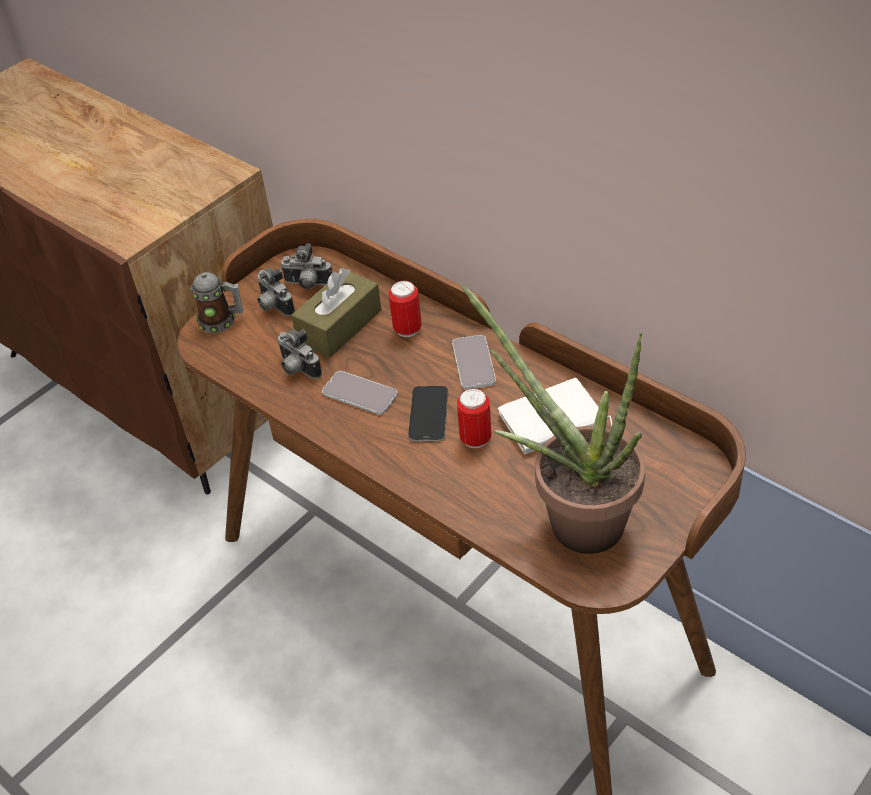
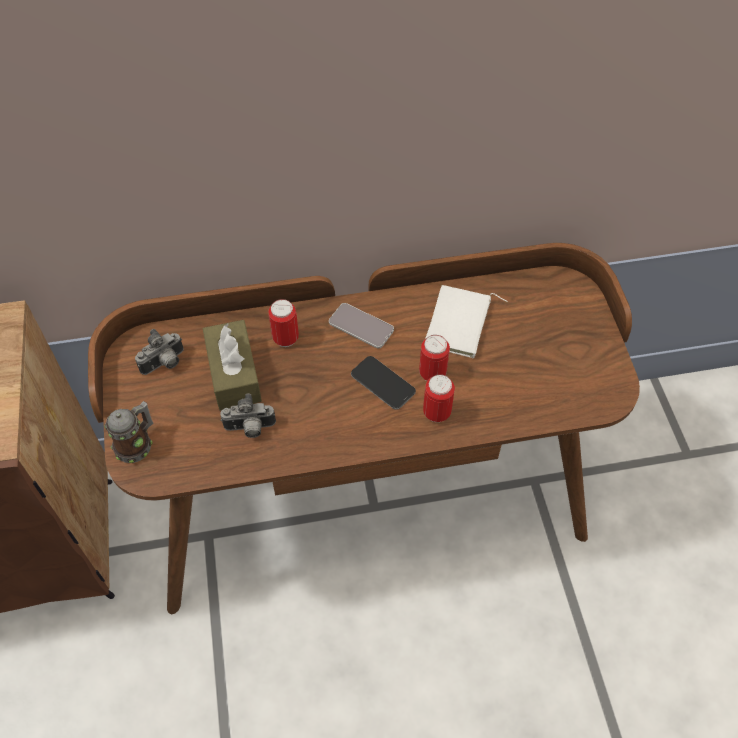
camera: 55 degrees left, 10 degrees up
(273, 306) = (162, 400): camera -> none
(359, 394) = (319, 408): phone -> none
(436, 468) = (436, 413): none -> can
(571, 518) = (549, 373): potted plant -> none

